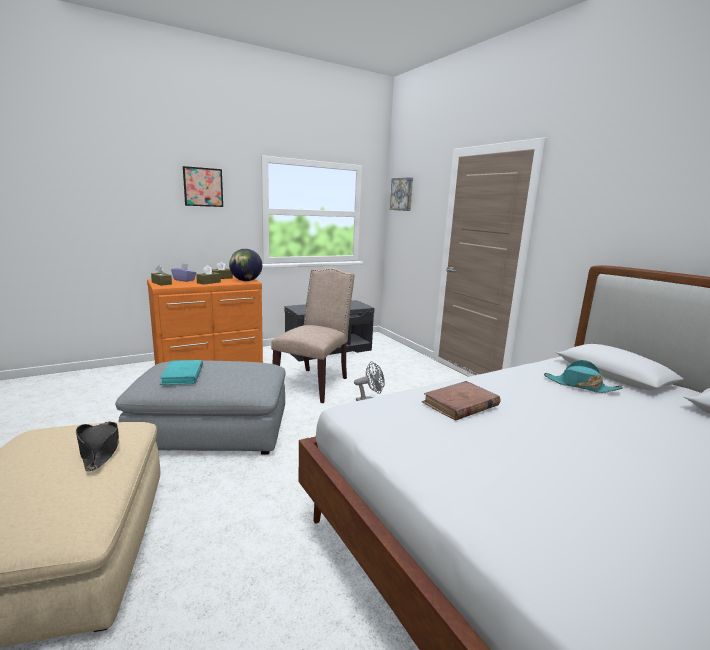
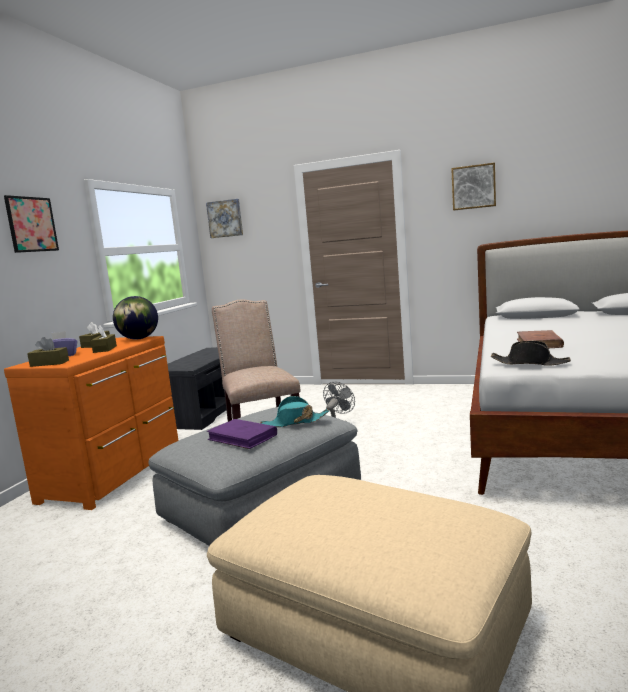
camera: 40 degrees left, 5 degrees down
(100, 450) = (366, 489): black hat -> black hat (530, 363)
(182, 375) = (242, 437): turquoise book -> purple book
(580, 386) = (542, 323): turquoise hat -> turquoise hat (295, 422)
(615, 190) = (473, 187): none -> picture

